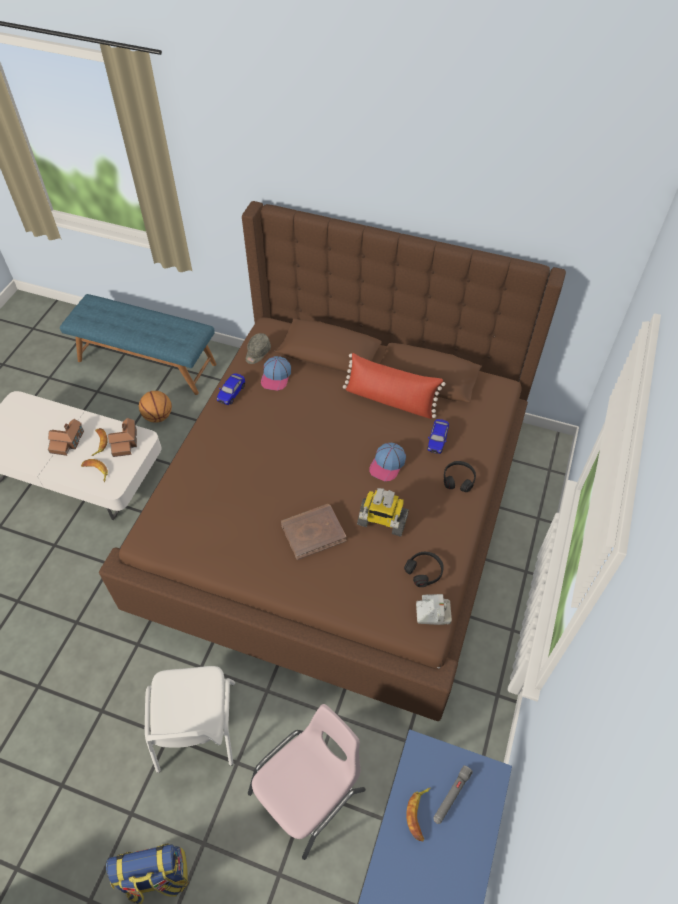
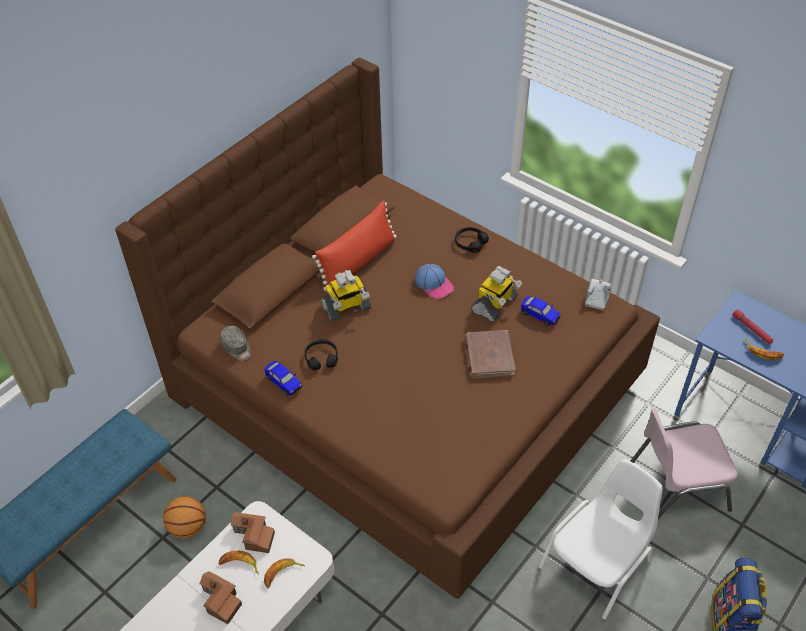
camera: 70 degrees left, 5 degrees down
(195, 728) = (597, 564): white chair -> white chair turned 60 degrees counterclockwise
(276, 376) = (280, 340): cap -> none
(309, 791) = (677, 484): pink chair -> pink chair turned 75 degrees counterclockwise
(329, 408) = (346, 308): none -> toy robot
(424, 571) = (555, 292): black headphones -> black headphones (321, 358)
(437, 441) = (422, 244): toy car -> toy car (539, 315)
(451, 796) = (752, 329): grey flashlight -> red flashlight

